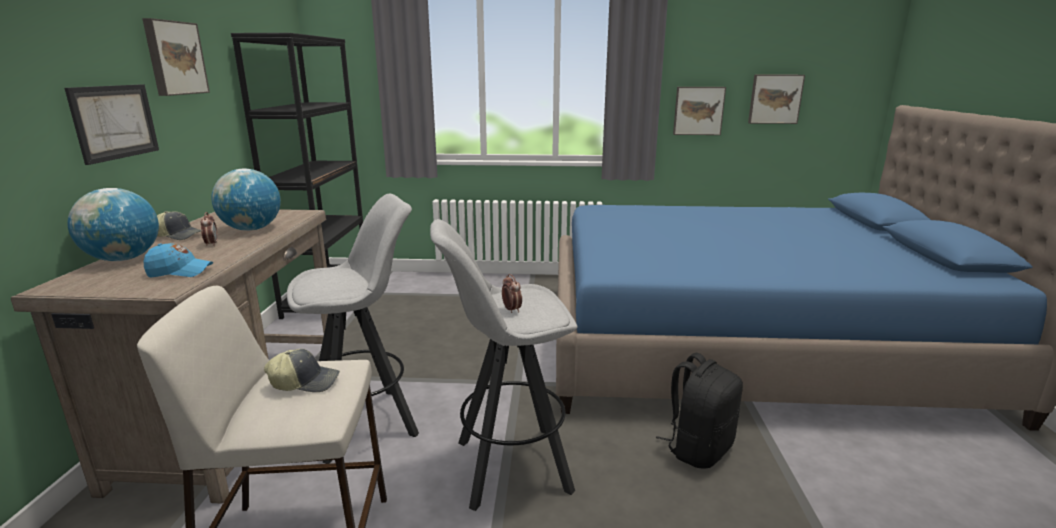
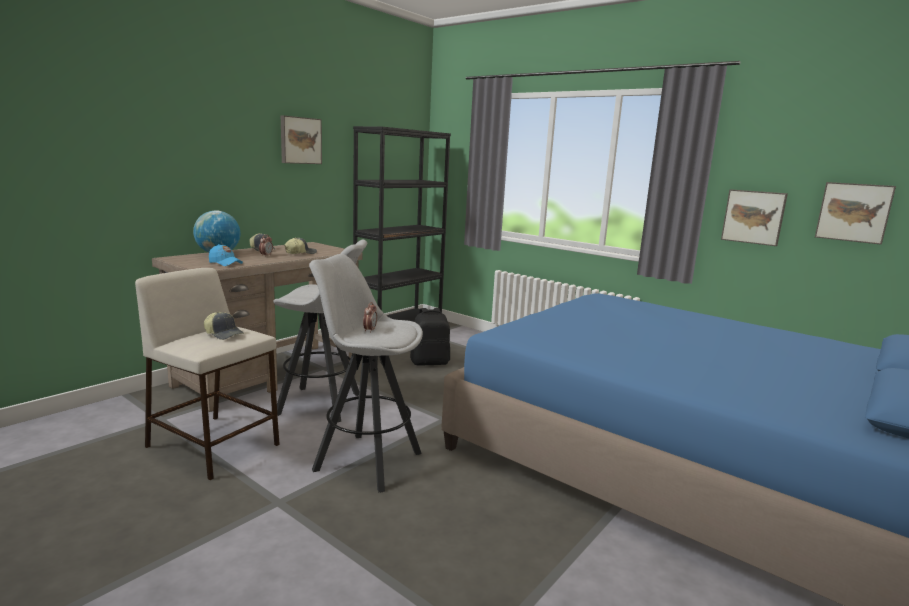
camera: 35 degrees right, 5 degrees down
(114, 122) = (244, 175): picture -> none
(251, 229) = (300, 253): globe -> cap
(698, 448) = (514, 513): black backpack -> black backpack (430, 362)

